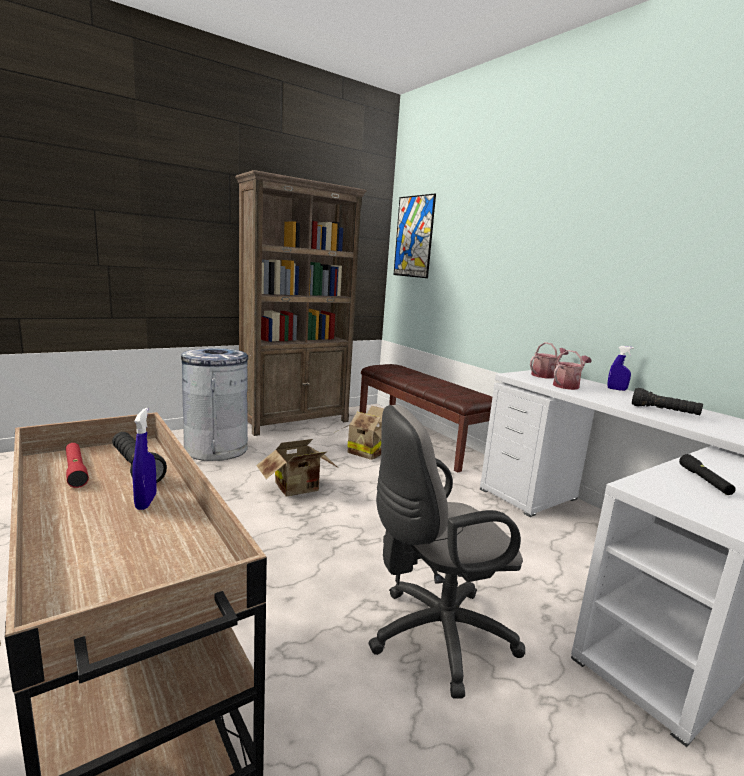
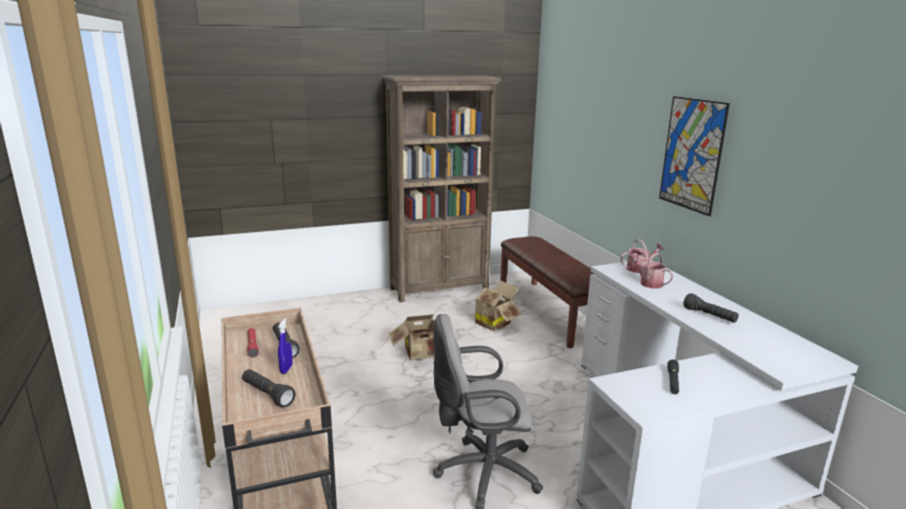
camera: 15 degrees right, 5 degrees up
(115, 550) = (267, 395): none -> black flashlight
(216, 449) = (365, 314): grey trash can -> none
(414, 236) = (554, 114): picture -> picture (692, 154)
(568, 386) = (648, 283): watering can -> watering can turned 105 degrees counterclockwise
(616, 389) = (694, 288): blue spray bottle -> none

